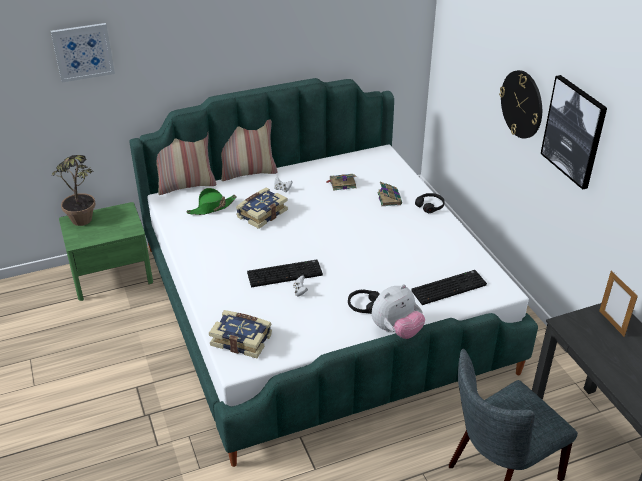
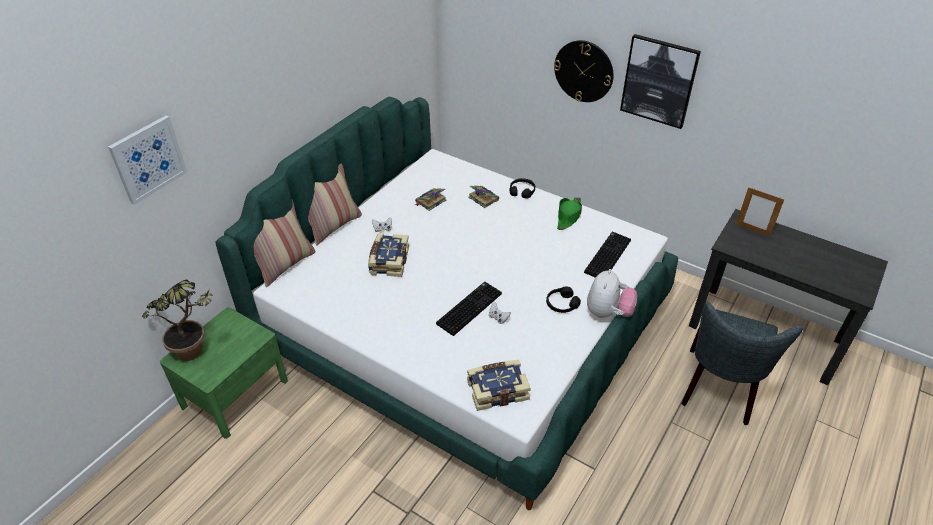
camera: 35 degrees left, 5 degrees up
(212, 208) = (334, 276): green hat -> green hat (568, 216)

